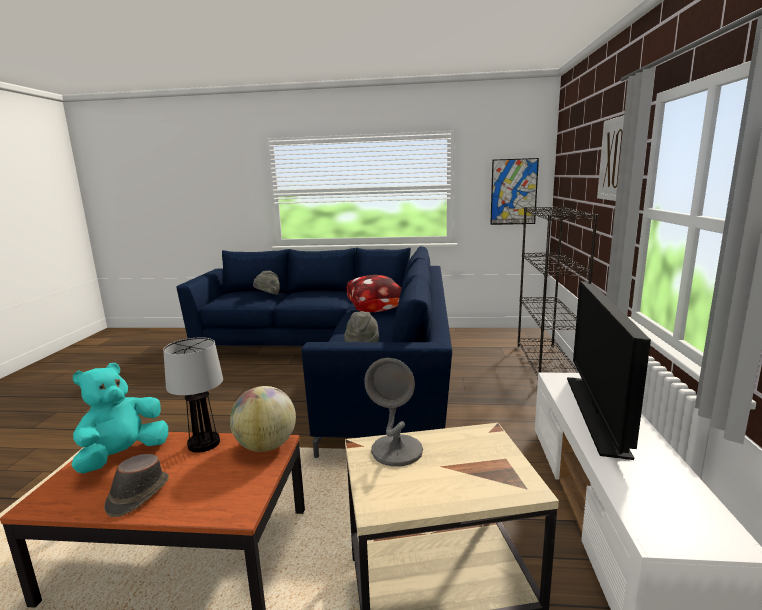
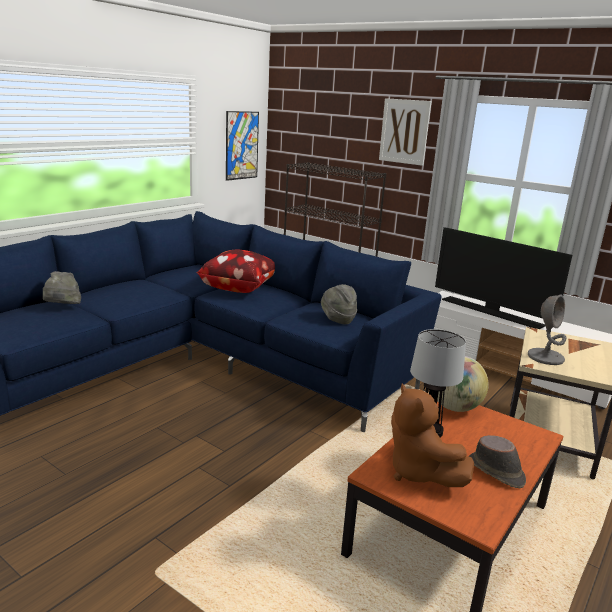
camera: 60 degrees left, 5 degrees up
(123, 456) = (419, 472): turquoise plush toy -> brown plush toy

